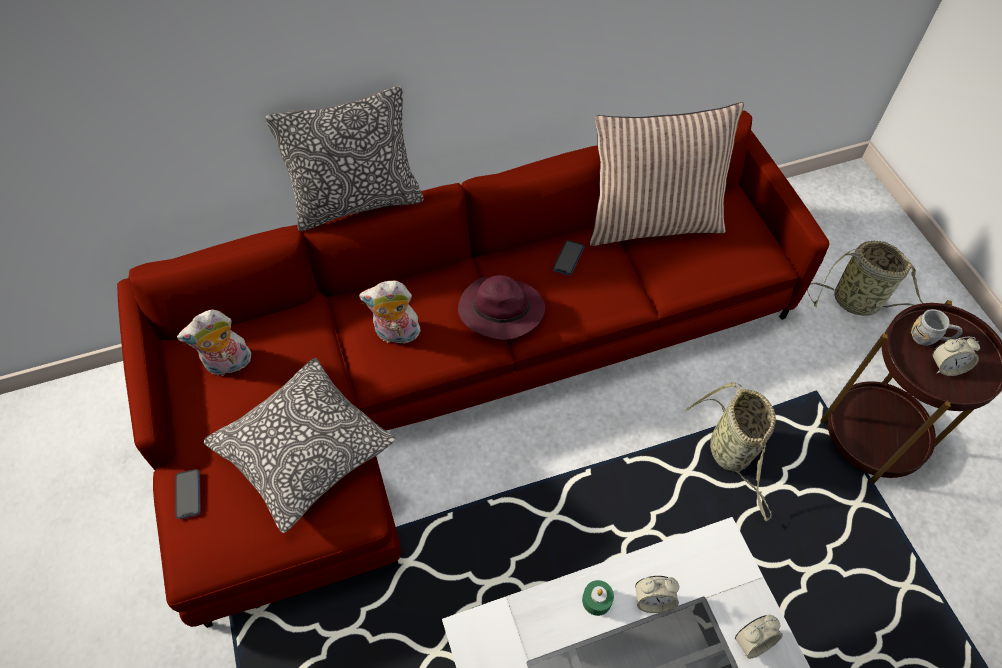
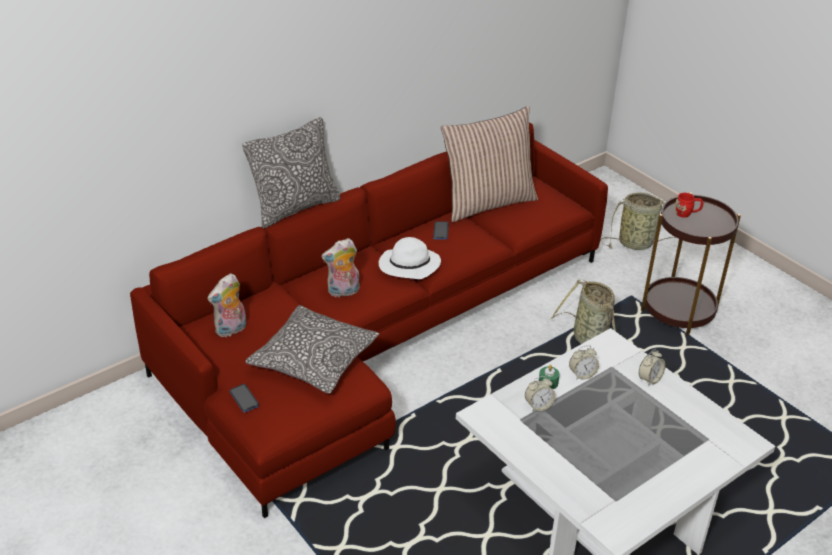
camera: 20 degrees left, 20 degrees down
(499, 311) = (408, 266): purple hat -> white hat
(929, 338) = (687, 213): grey mug -> red mug
(946, 367) = (702, 224): alarm clock -> alarm clock (538, 406)

